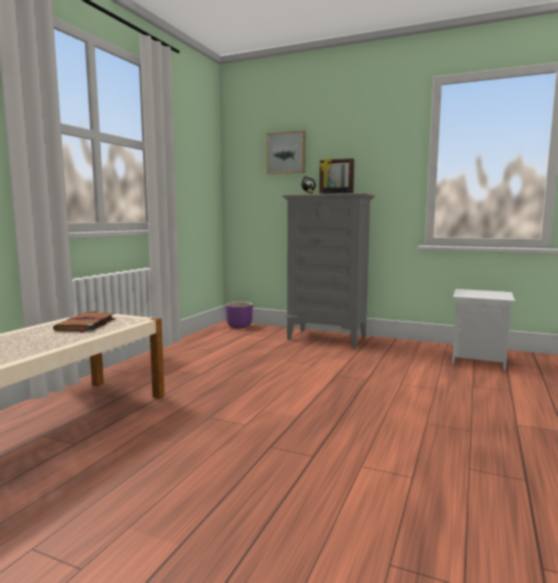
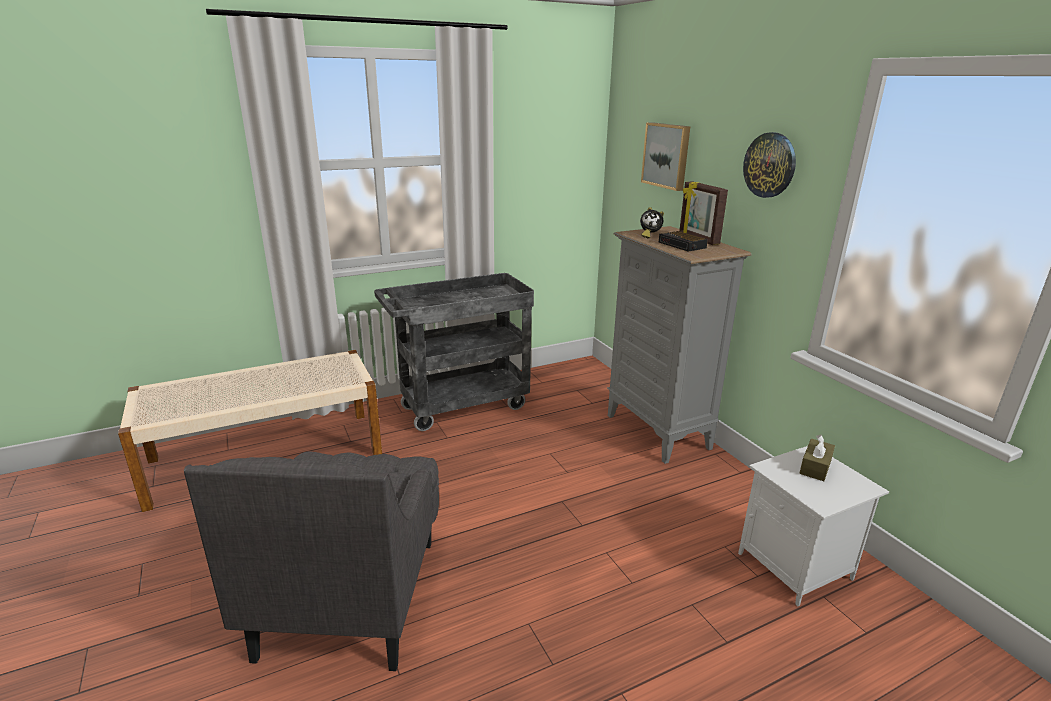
camera: 40 degrees right, 15 degrees up
(86, 325) = (310, 375): brown book -> none
(181, 360) = (459, 410): none -> black cart
(239, 326) = (591, 372): purple planter -> none
(298, 463) = (351, 594): none -> grey armchair
(375, 143) = (770, 165): none -> wall clock
(474, 292) = (815, 467): none -> brown tissue box

